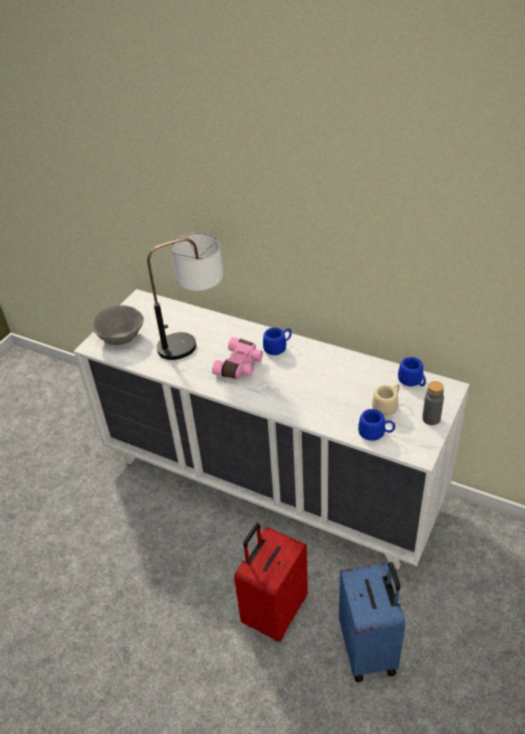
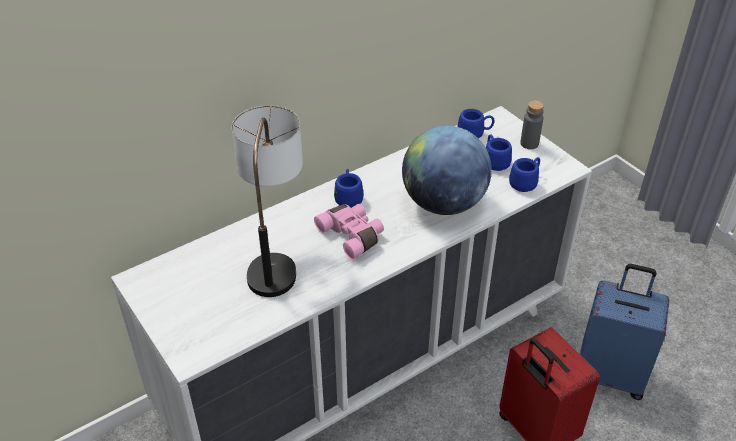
camera: 65 degrees left, 0 degrees up
(120, 337) = (201, 323): grey bowl -> none
(310, 396) = (443, 203): none -> globe
(387, 406) = (494, 161): beige mug -> blue mug

